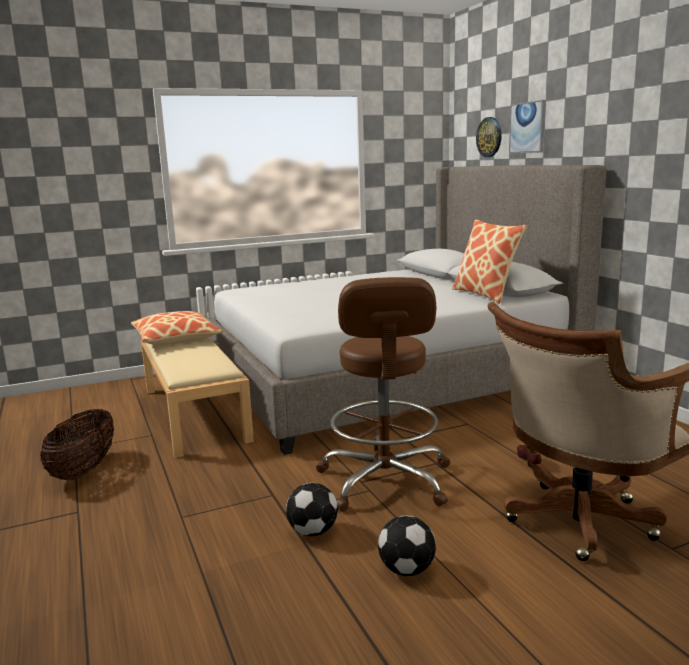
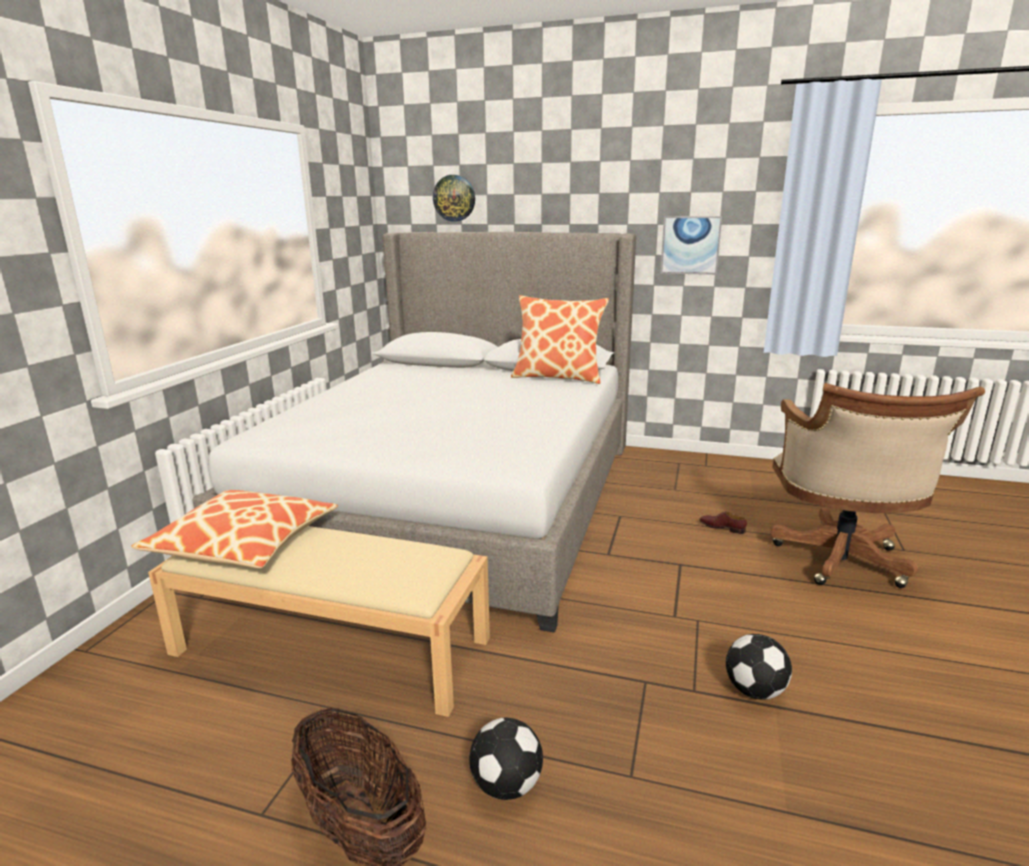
camera: 50 degrees left, 5 degrees up
(385, 481) = (689, 604): brown stool -> none
(406, 570) = (869, 670): football -> football (507, 786)
(527, 127) = (518, 190): picture -> picture (690, 245)

